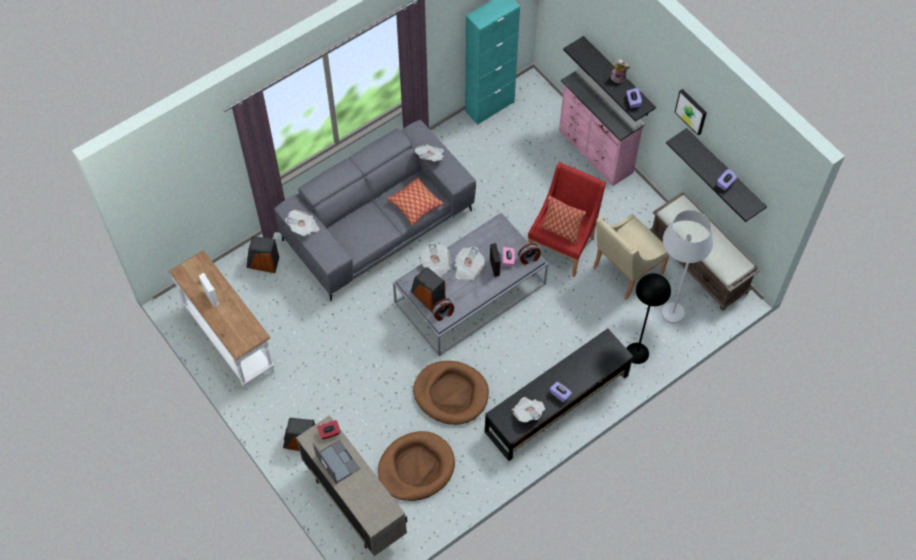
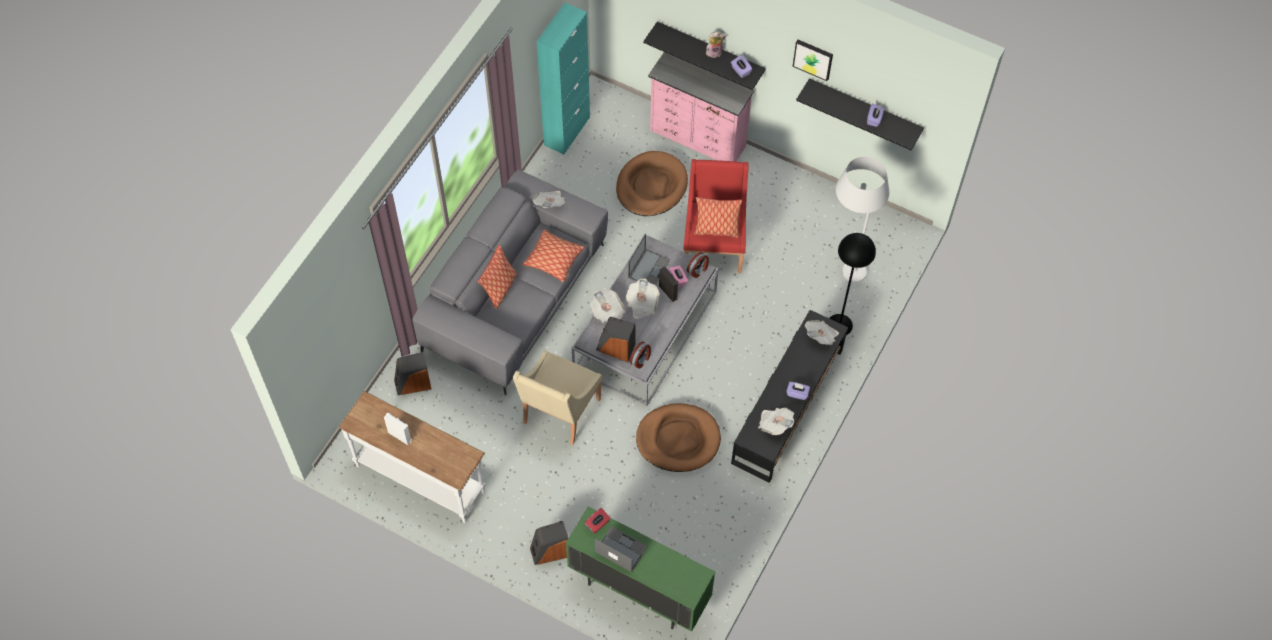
camera: 25 degrees left, 0 degrees up
(303, 227) = (455, 327): newspaper -> newspaper (821, 336)
(355, 504) = (639, 590): beige cabinet -> green cabinet
(359, 212) = (500, 289): none -> pillow
(416, 467) = (681, 527): brown dog bed -> brown dog bed (651, 186)
(489, 241) = (648, 268): none -> laptop
(625, 271) = (787, 248): beige armchair -> beige armchair (559, 413)
(699, 263) = (855, 212): brown bench -> none

